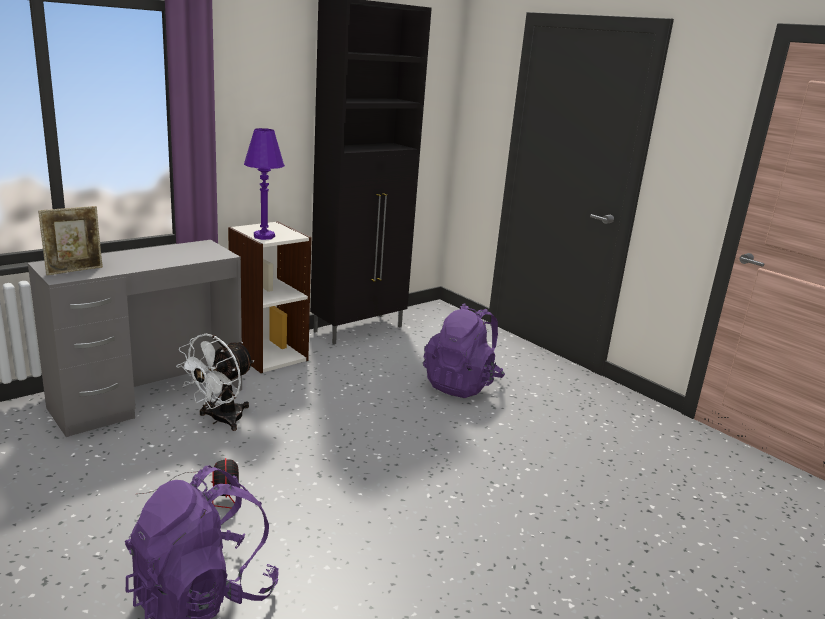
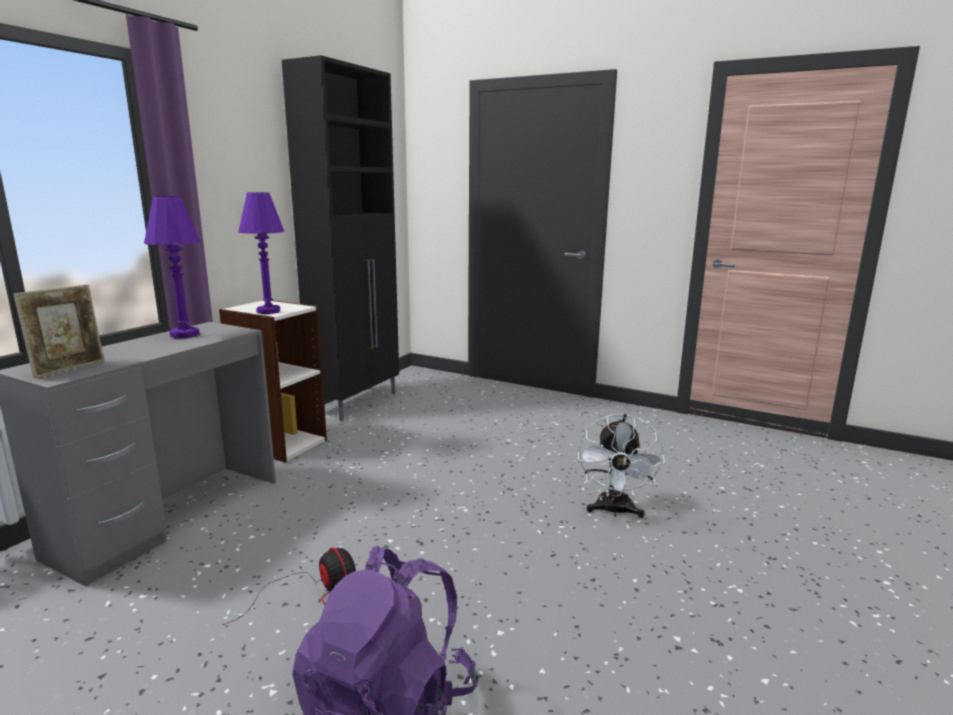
camera: 20 degrees left, 5 degrees down
(179, 251) = (185, 335): none -> purple table lamp
(220, 420) = (273, 518): white fan -> white fan (614, 511)
(461, 385) = (488, 429): purple backpack -> none

